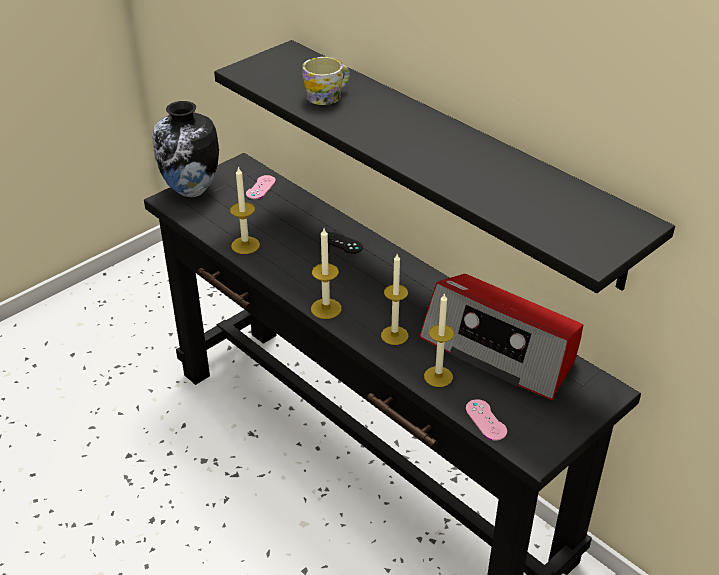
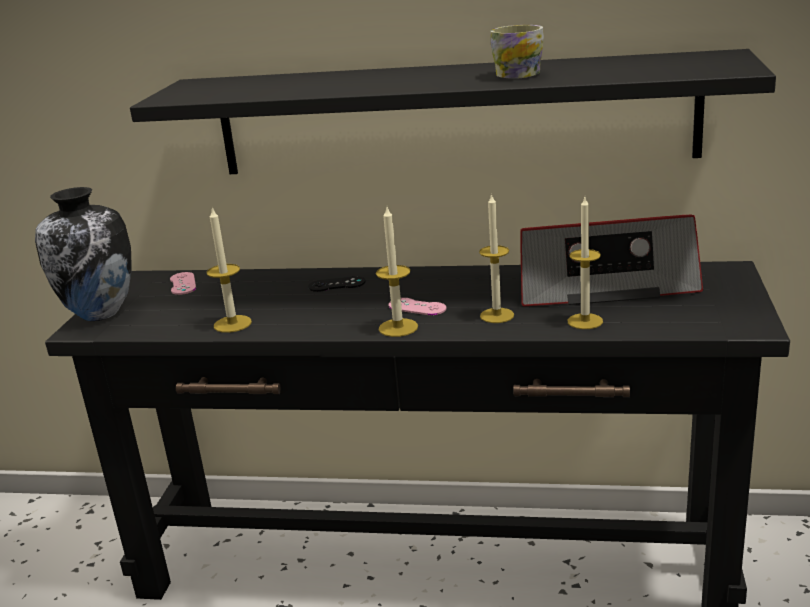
camera: 35 degrees left, 15 degrees down
(328, 96) = (296, 85): mug -> mug (519, 73)
(486, 420) = (676, 326): pink game controller -> pink game controller (417, 307)

